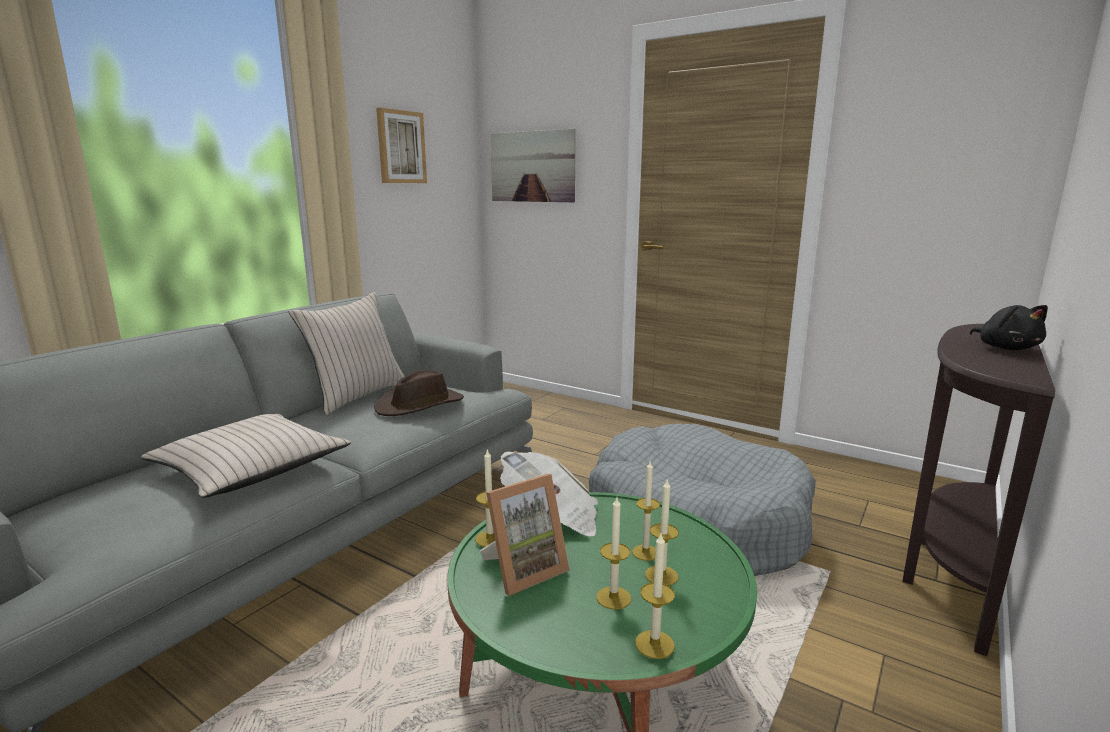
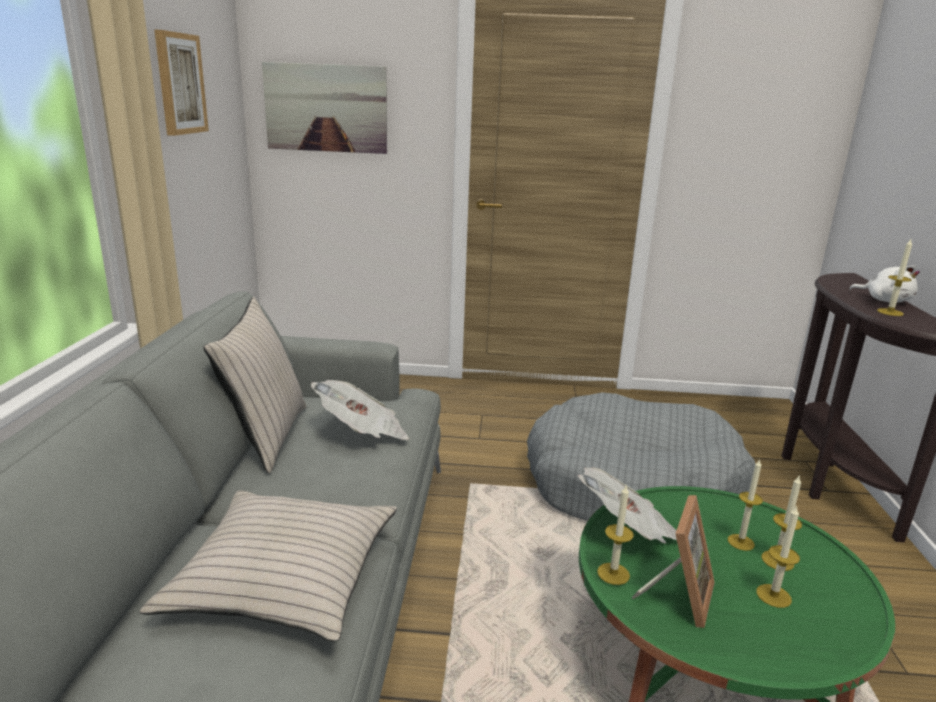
camera: 30 degrees left, 5 degrees up
(420, 405) = (362, 433): brown hat -> newspaper
(654, 644) = (853, 627): candle -> candle (890, 312)
(1006, 348) = (885, 300): black plush toy -> white plush toy

